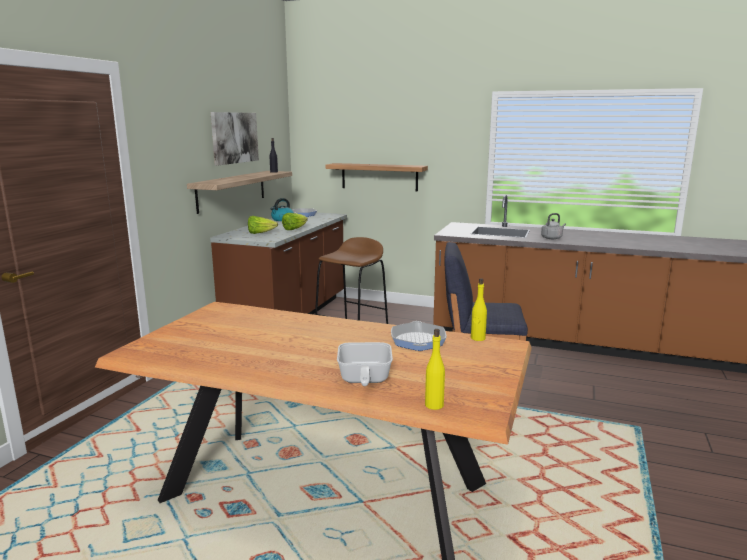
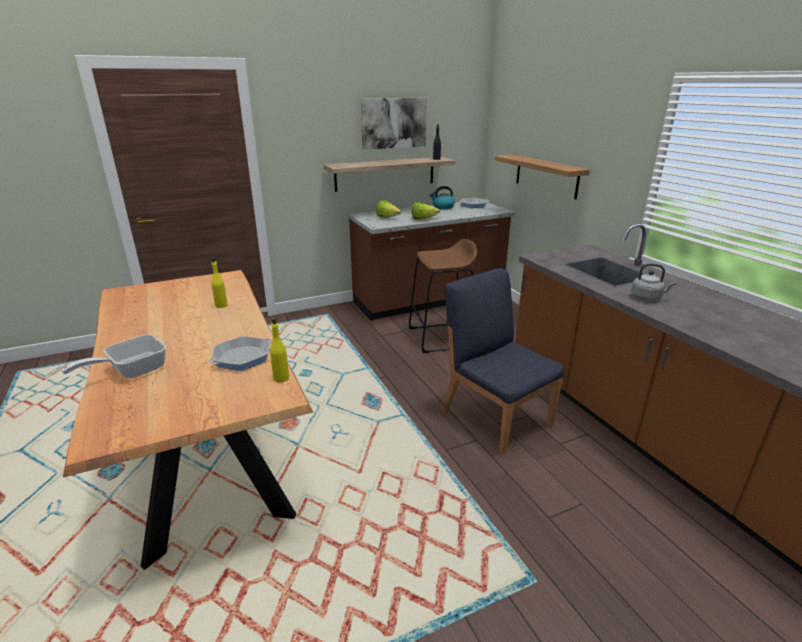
camera: 45 degrees right, 10 degrees up
(434, 405) = (100, 415): yellow bottle -> yellow bottle (221, 305)

